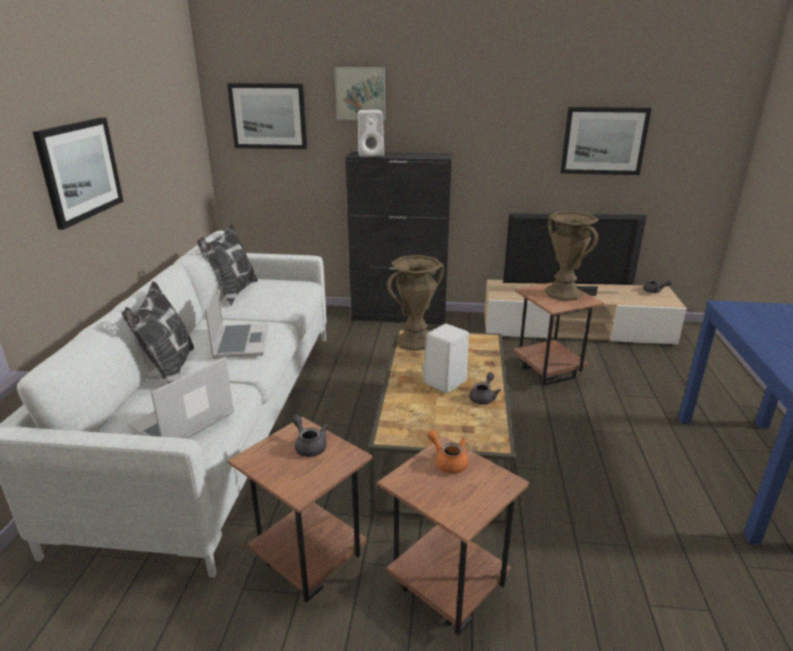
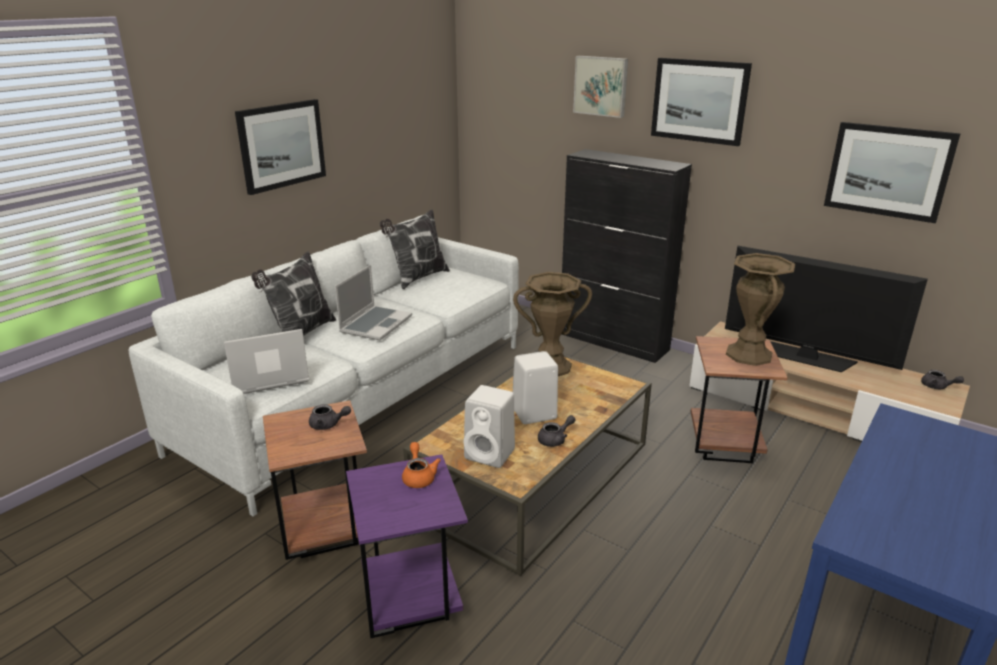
camera: 30 degrees right, 0 degrees up
(268, 116) = (512, 103): picture -> picture (699, 101)
(309, 446) = (328, 425): grey teapot -> grey teapot turned 105 degrees clockwise
(372, 154) = (599, 155): white speaker -> white speaker (491, 454)
(445, 590) = (409, 605): brown side table -> purple side table

